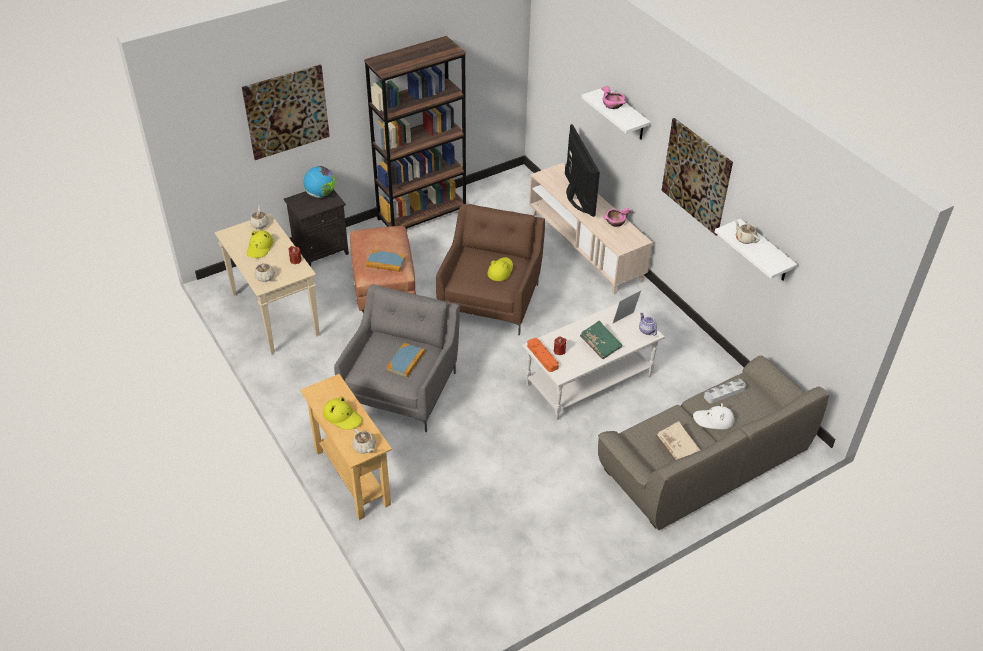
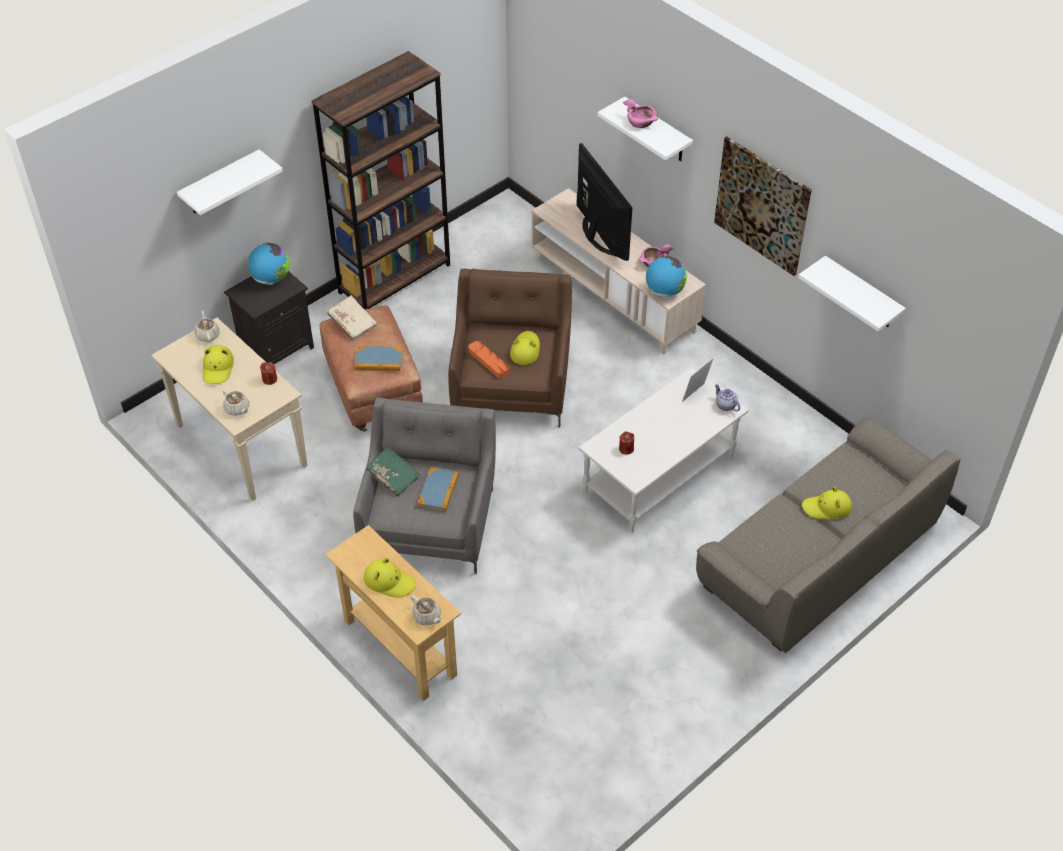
camera: 10 degrees left, 5 degrees up
(286, 112) = (221, 183): picture -> white shelf
(542, 356) = (607, 459): orange tray -> orange tray (488, 361)
(600, 344) = (673, 432): green book -> green book (393, 477)
(618, 243) = (664, 291): none -> globe
(677, 447) = (791, 549): beige book -> beige book (352, 323)
(713, 420) = (827, 508): white hat -> yellow hat
(724, 393) = (832, 470): grey tray -> none
(745, 239) = (837, 282): beige teapot -> none

